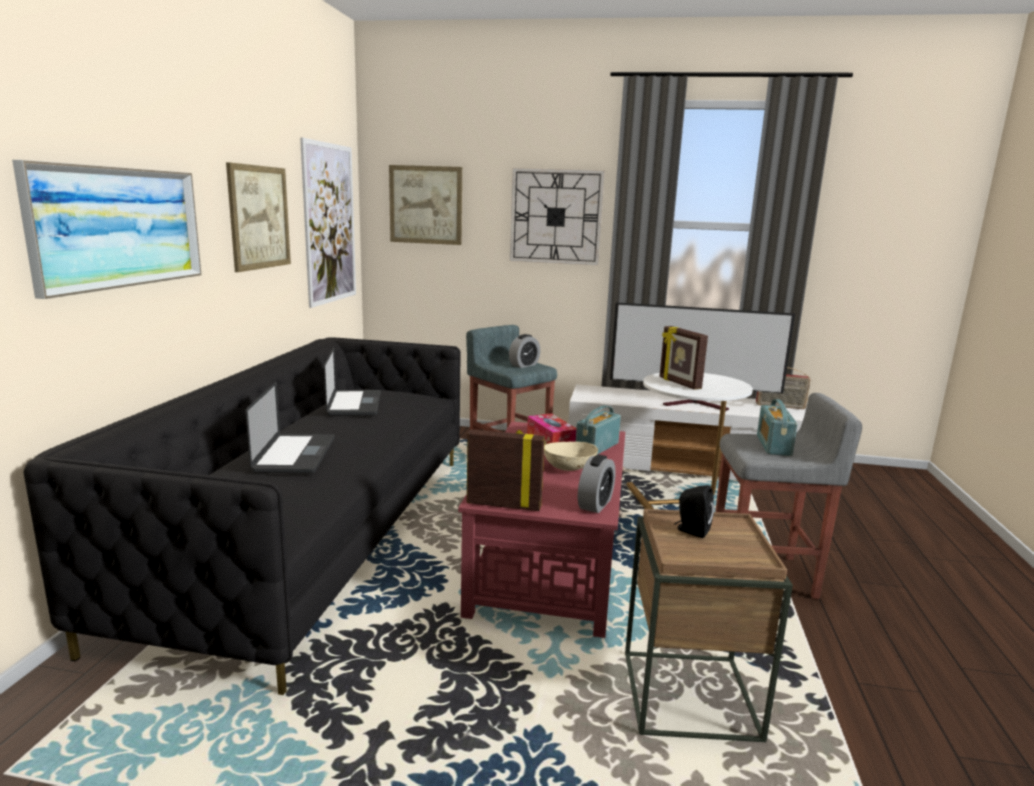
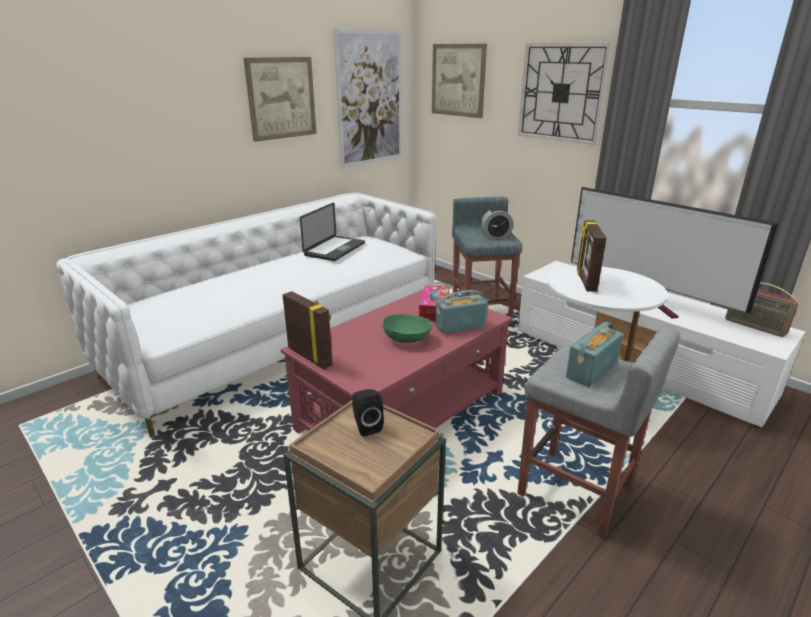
camera: 35 degrees right, 10 degrees up
(119, 227) = (136, 113): picture -> none
(295, 455) = (242, 282): laptop -> none
(316, 534) = (281, 339): black sofa -> white sofa
(569, 468) = (407, 339): beige bowl -> green bowl
(595, 504) = (374, 377): alarm clock -> none

